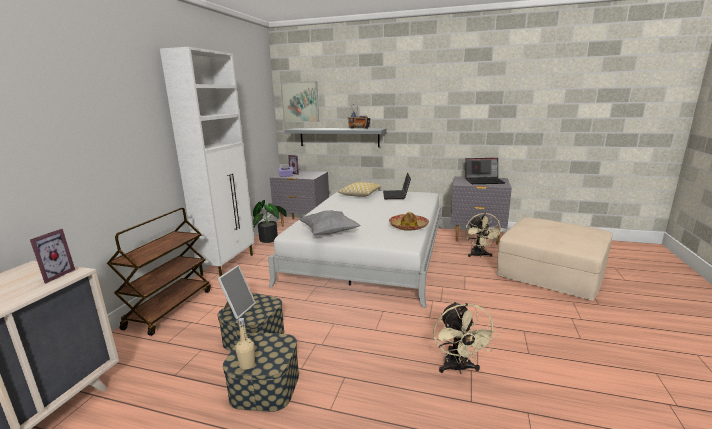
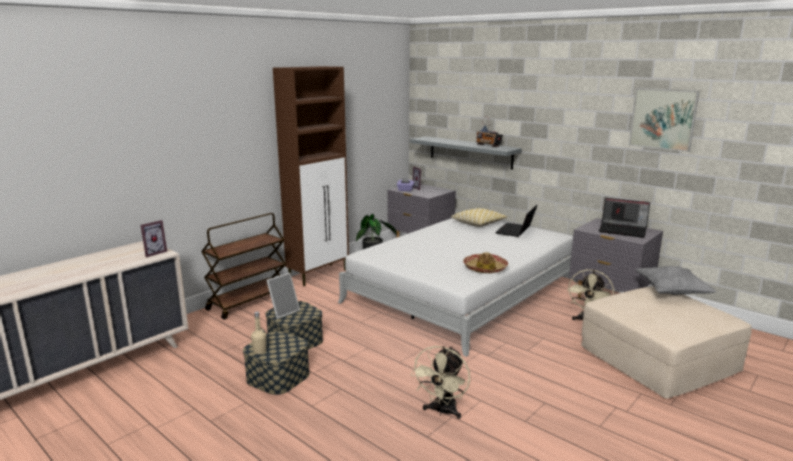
camera: 25 degrees right, 0 degrees up
(229, 264) = (319, 274): white cabinet -> brown cabinet
(300, 102) = (434, 108): picture -> picture (662, 119)
(329, 233) = (398, 260): grey pillow -> grey pillow (672, 292)

